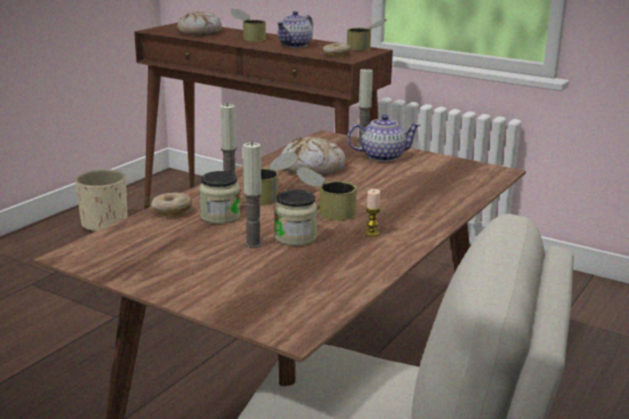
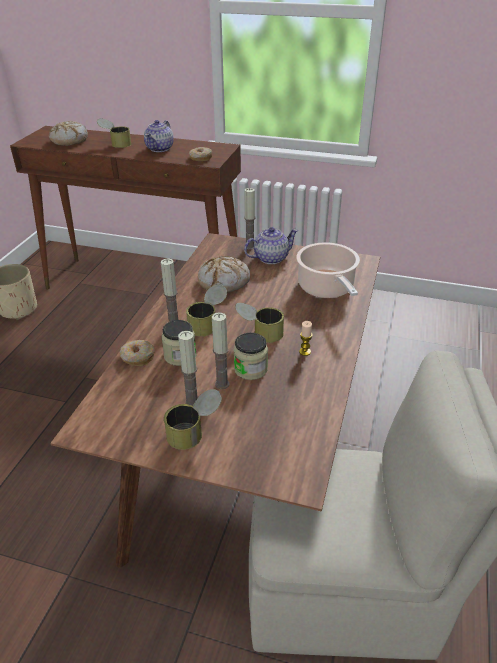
camera: 15 degrees left, 15 degrees up
(208, 253) = (192, 403): none -> candle
(366, 48) = (218, 145): can -> can (195, 432)
(436, 188) = (327, 288): none -> cooking pot

